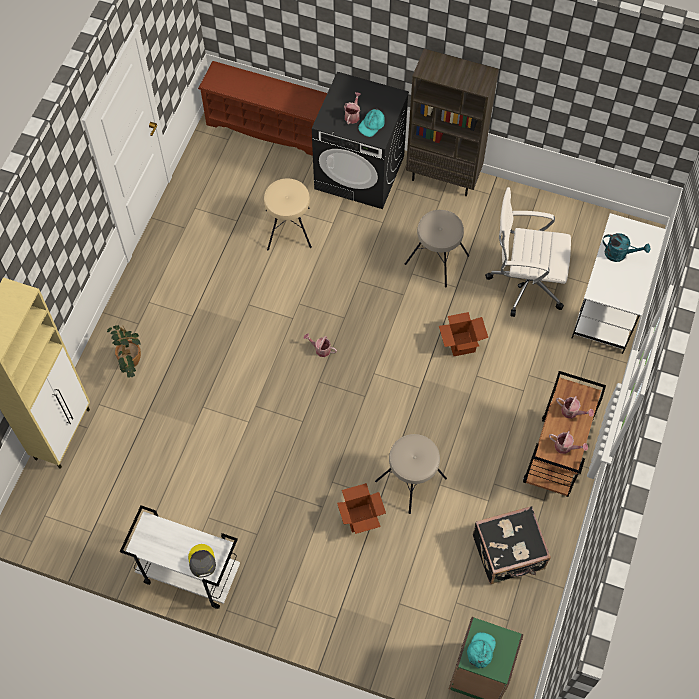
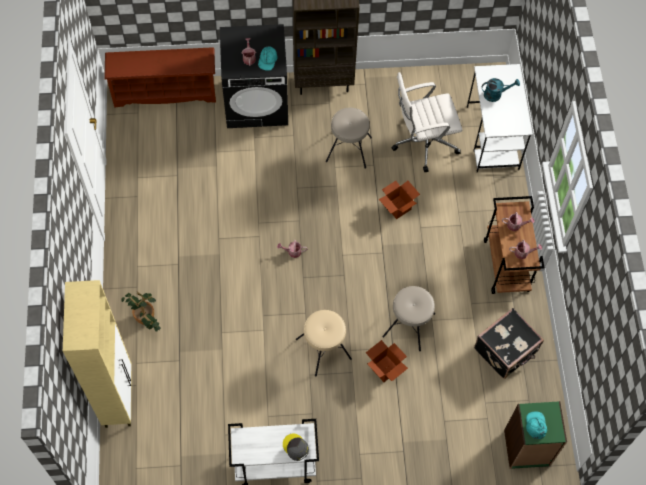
camera: 25 degrees left, 0 degrees up
(289, 228) = (221, 166): beige stool -> beige stool (324, 348)

